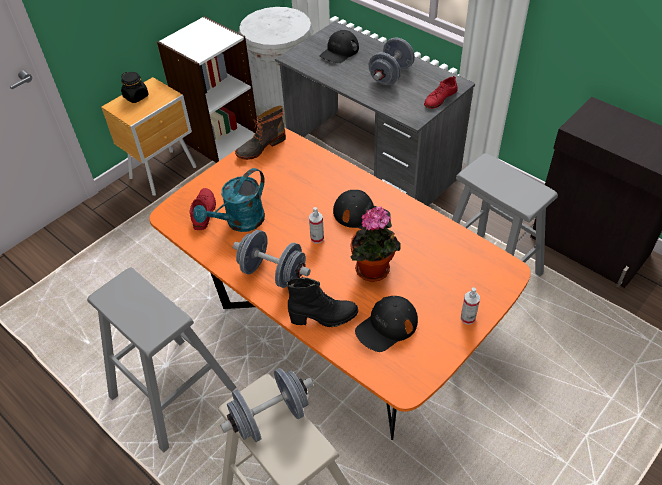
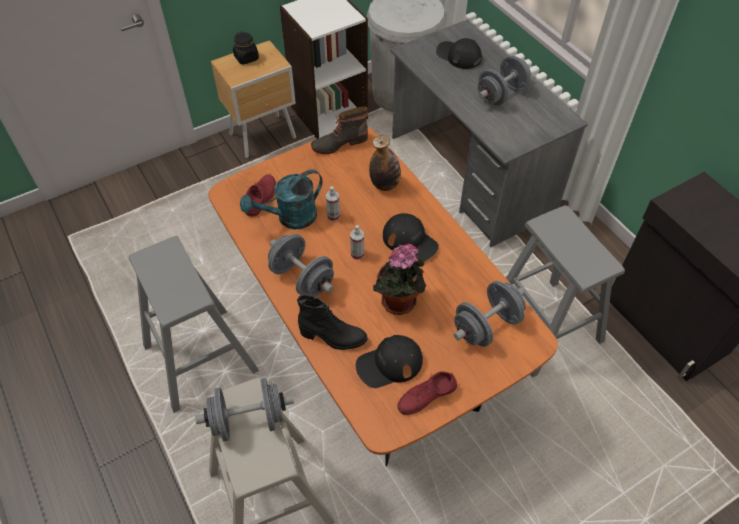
camera: 15 degrees right, 5 degrees up
(318, 172) = (385, 184): none -> bottle
(339, 52) = (458, 55): black cap -> black cap turned 75 degrees clockwise
(440, 98) = (543, 132): red shoe -> red shoe (426, 396)
(461, 269) = (486, 326): none -> grey dumbbell
(467, 318) = (472, 378): spray bottle -> spray bottle (333, 216)

